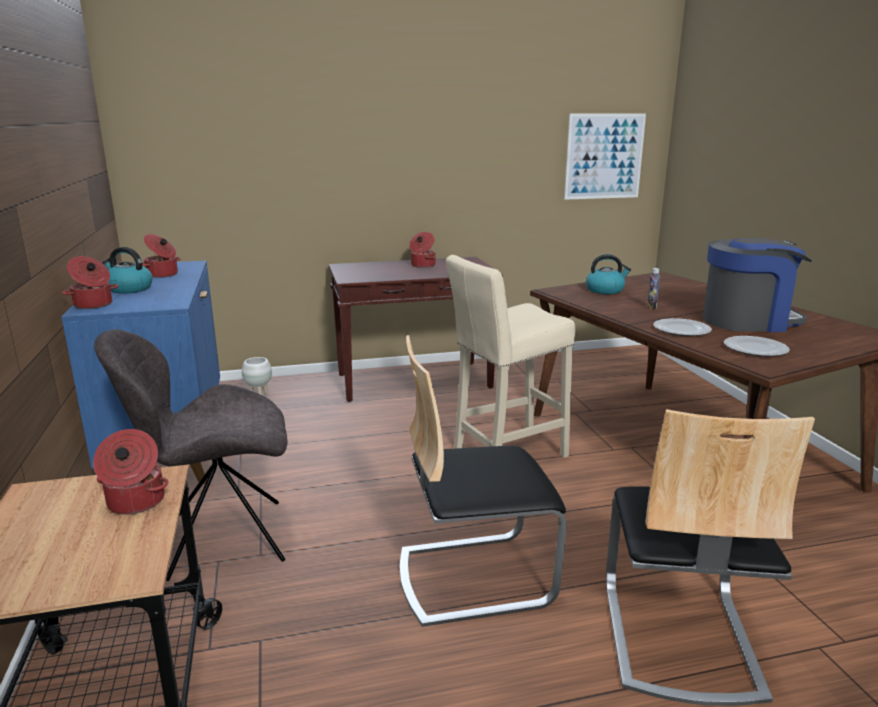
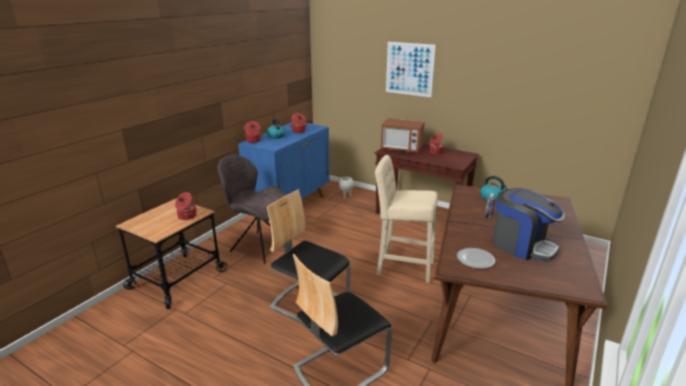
camera: 45 degrees right, 5 degrees up
(368, 272) = (401, 149): none -> microwave
(604, 156) = (585, 105): picture -> picture (409, 69)
(682, 330) = (467, 234): plate -> none

